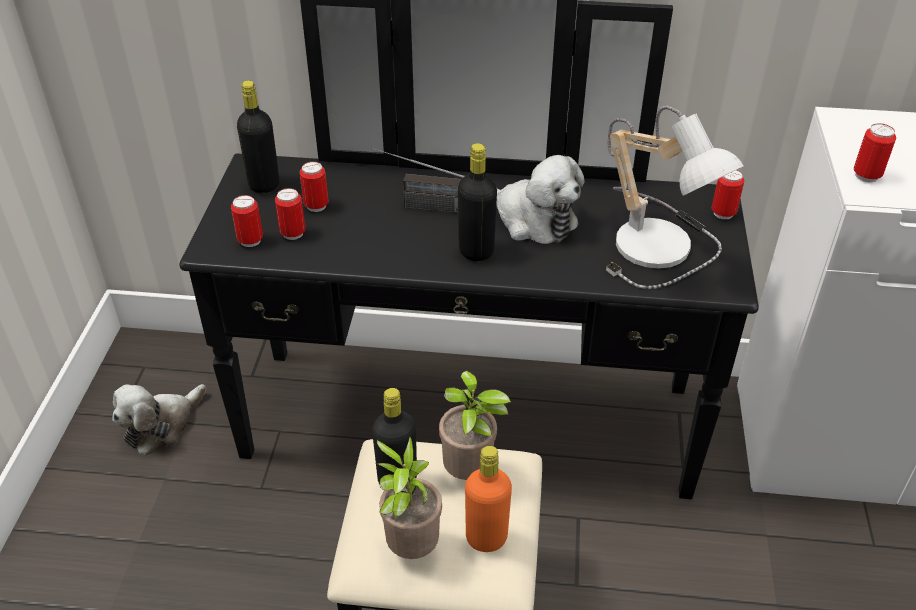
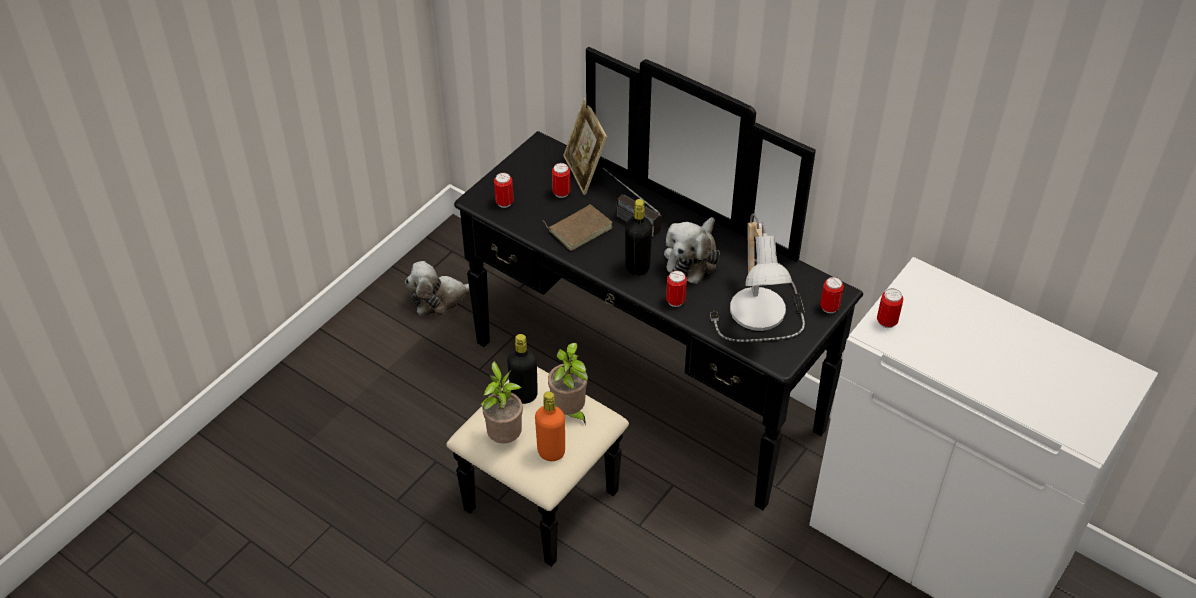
camera: 30 degrees right, 5 degrees up
(264, 184) = (539, 163): black bottle -> none
(293, 233) = (533, 207): can -> can (675, 301)
(328, 176) = (585, 173): none -> picture frame
(370, 235) = (579, 228): none -> brown book
(531, 219) = (692, 258): plush toy -> plush toy turned 45 degrees clockwise

